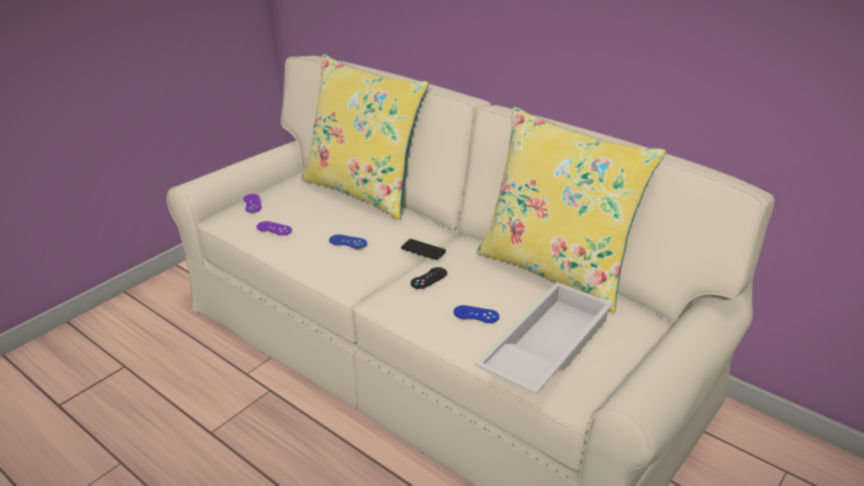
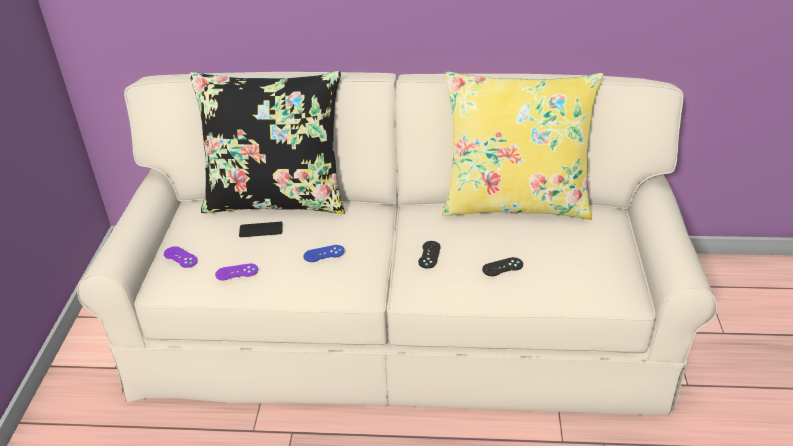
camera: 35 degrees left, 5 degrees up
(364, 190) = (277, 199): yellow pillow -> black pillow
(423, 250) = (393, 232): phone -> phone (261, 230)
(476, 314) = (502, 267): blue game controller -> black game controller
(544, 347) = (577, 268): white tray -> none

